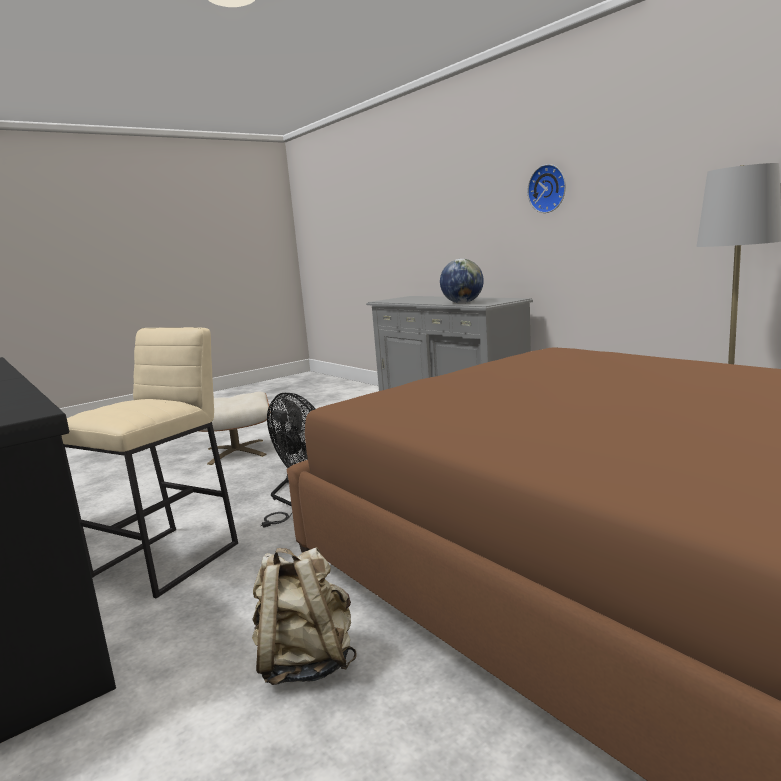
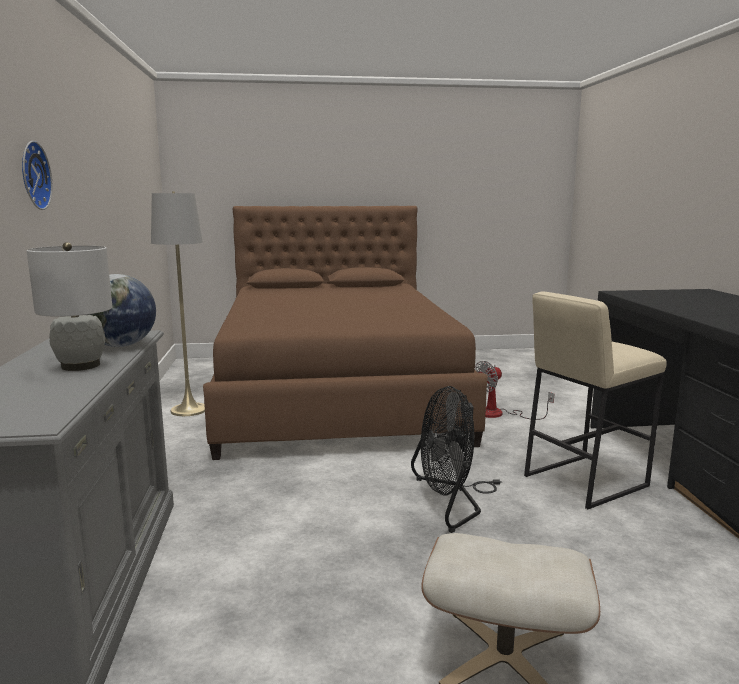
camera: 150 degrees left, 0 degrees up
(306, 662) = (499, 414): beige backpack -> fan
(439, 301) = (81, 365): none -> white table lamp

